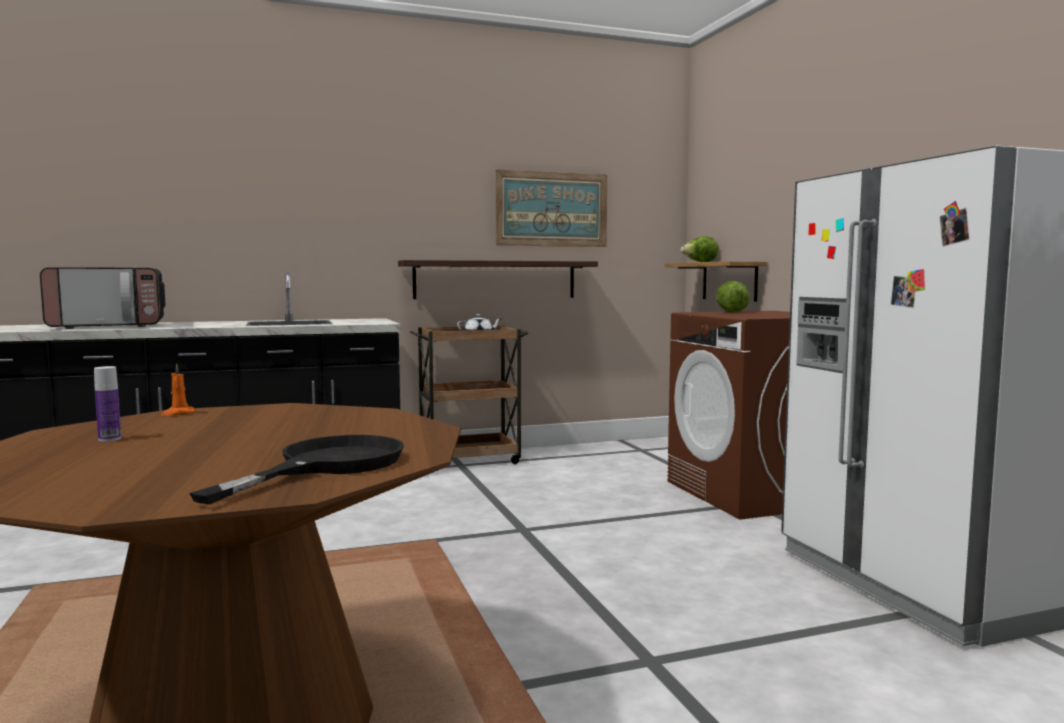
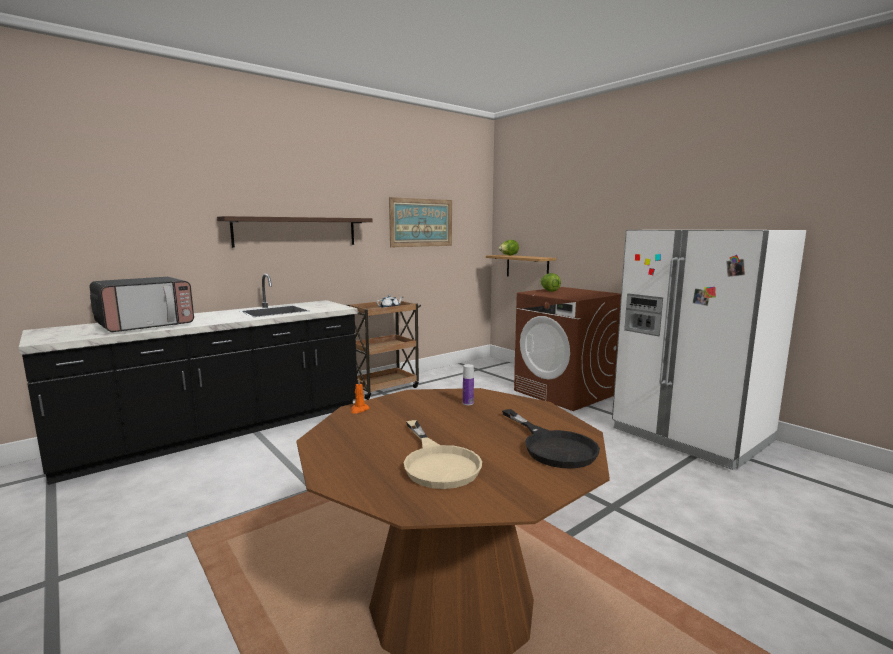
camera: 20 degrees left, 5 degrees up
(109, 439) = (373, 442): bottle -> bottle (468, 403)
(128, 463) = (438, 463): none -> beige frying pan
(327, 465) = (552, 446): black frying pan -> black frying pan turned 150 degrees clockwise
(495, 279) = (390, 269): shelf -> shelf (296, 231)

